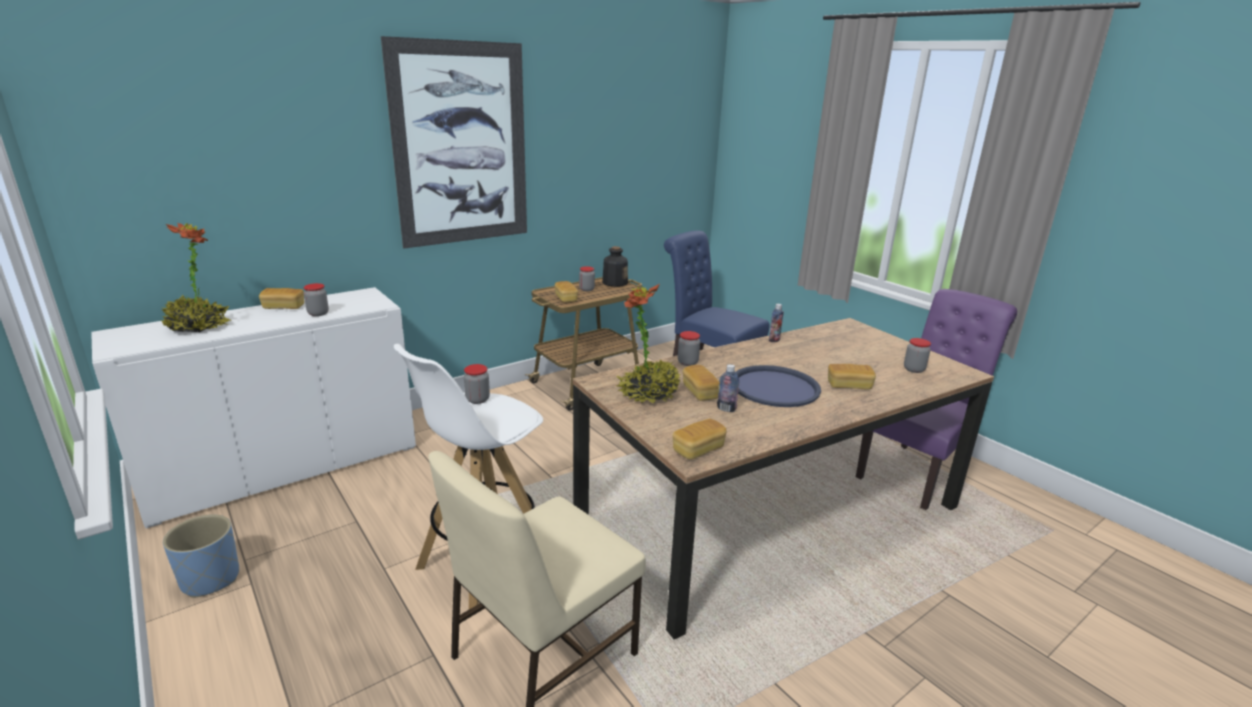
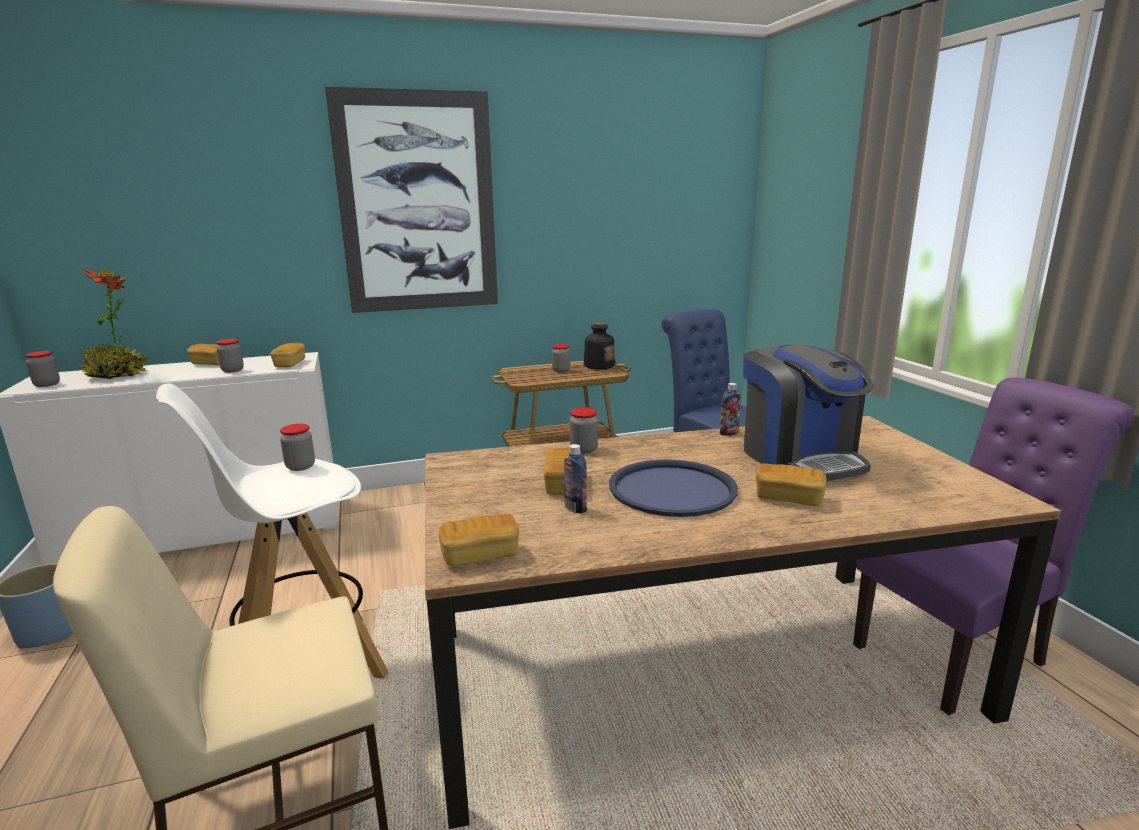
camera: 20 degrees right, 5 degrees down
(566, 298) = (527, 378): bread -> bread (290, 364)
(648, 394) = (494, 479): potted plant -> none
(833, 355) = (799, 458): none -> coffee machine
(914, 369) = (917, 487): jar -> jar (47, 384)

